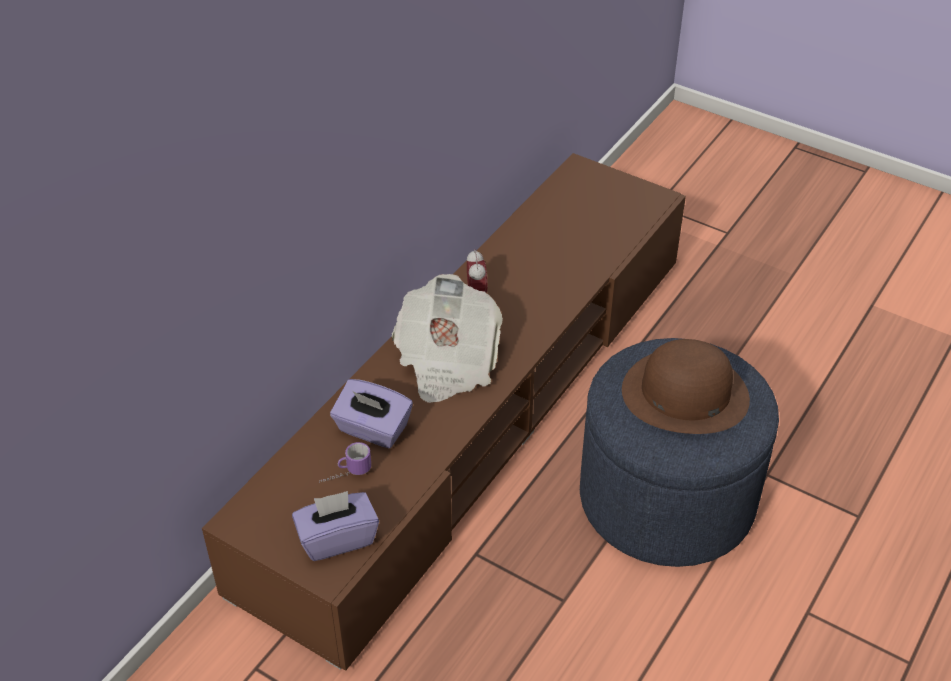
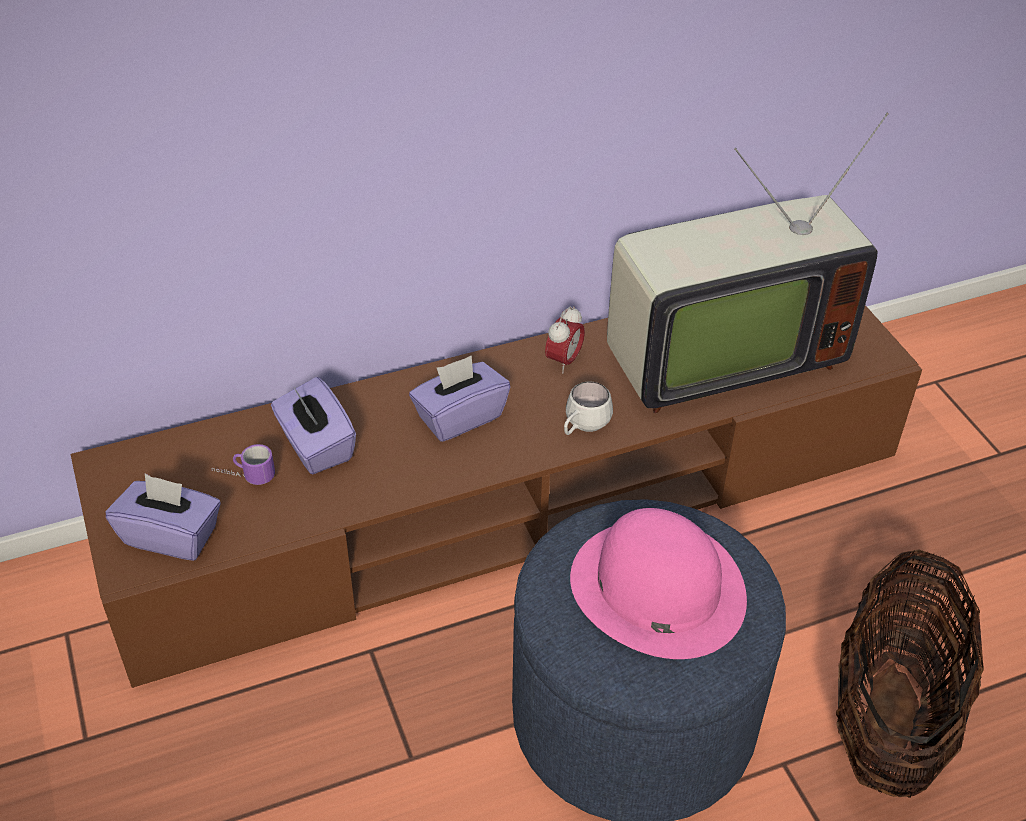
camera: 35 degrees right, 0 degrees up
(447, 361) = (459, 417): newspaper -> purple tissue box
(529, 328) = (583, 427): none -> white mug
(565, 244) = (717, 356): none -> television
(684, 394) = (656, 588): brown hat -> pink hat
(797, 416) = (889, 717): none -> basket

